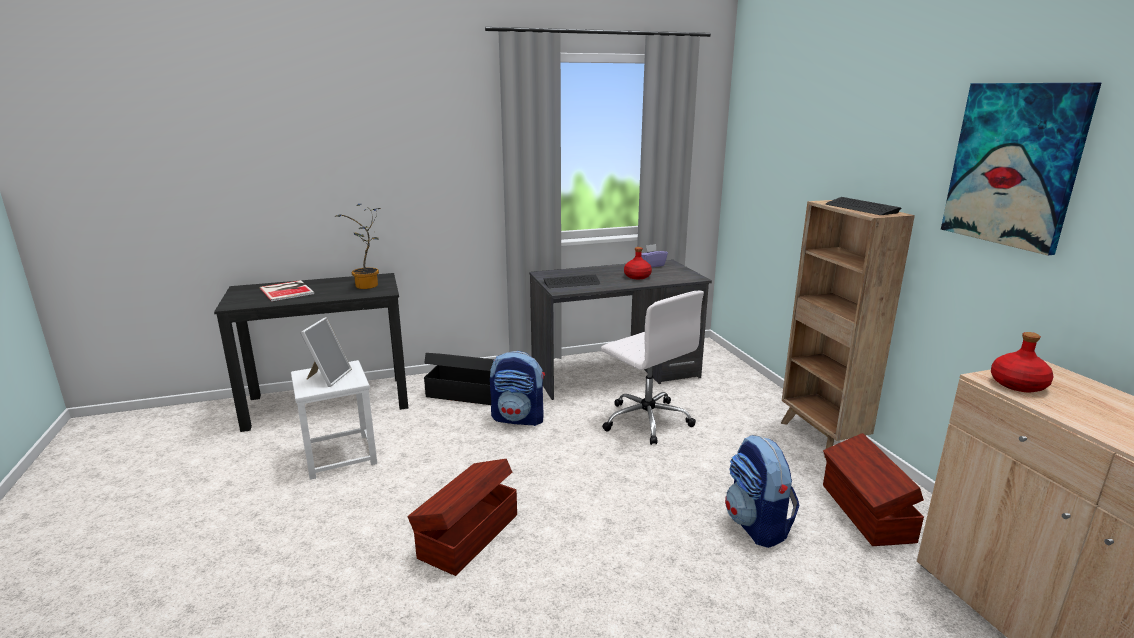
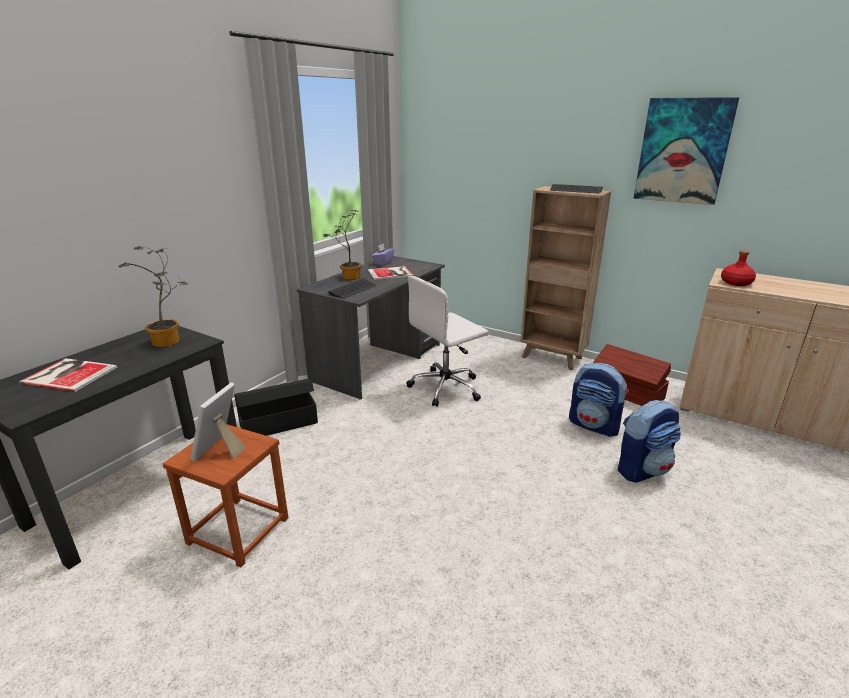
camera: 40 degrees left, 5 degrees up
(328, 377) = (221, 450): picture frame -> picture frame turned 135 degrees counterclockwise
(340, 456) = (239, 531): white stool -> brown stool
(467, 536) = (450, 529): brown storage box -> none
(519, 418) = (356, 424): backpack -> backpack (642, 469)
(591, 271) = (348, 277): none -> potted plant
(637, 276) = (391, 273): red bottle -> book
(646, 420) = (446, 387): white office chair -> white office chair turned 135 degrees clockwise

